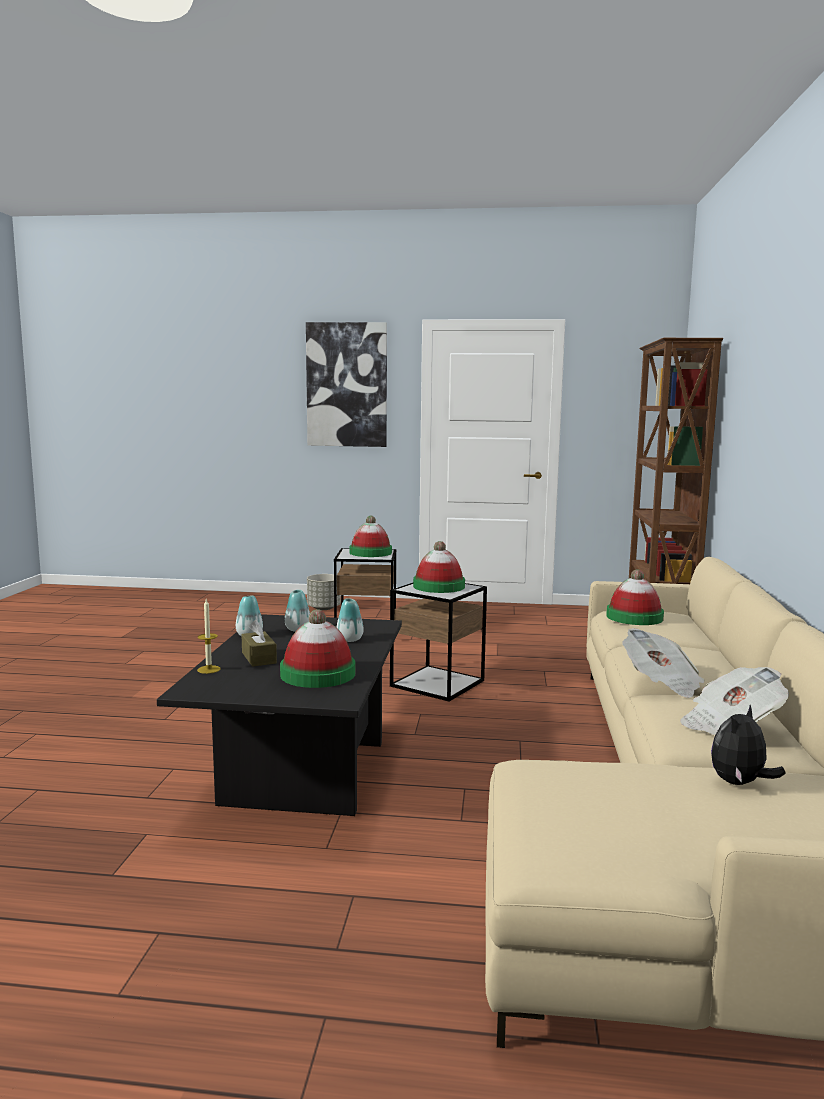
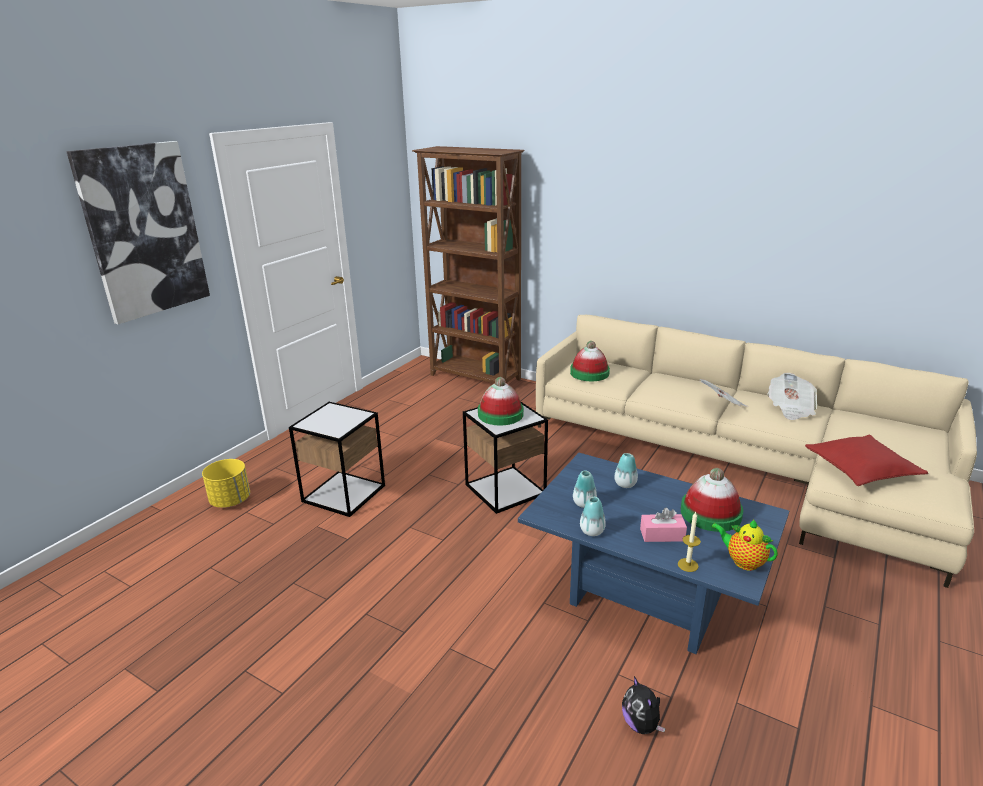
camera: 65 degrees left, 15 degrees up
(225, 690) = (742, 561): none -> teapot
(259, 658) = (662, 535): brown tissue box -> pink tissue box
(300, 770) = (644, 596): black coffee table -> blue coffee table
(324, 608) = (231, 500): grey planter -> yellow planter
(370, 553) = (333, 416): hat -> none
(578, 782) = (861, 469): none -> red pillow
(740, 783) = (858, 430): plush toy -> plush toy (641, 724)

